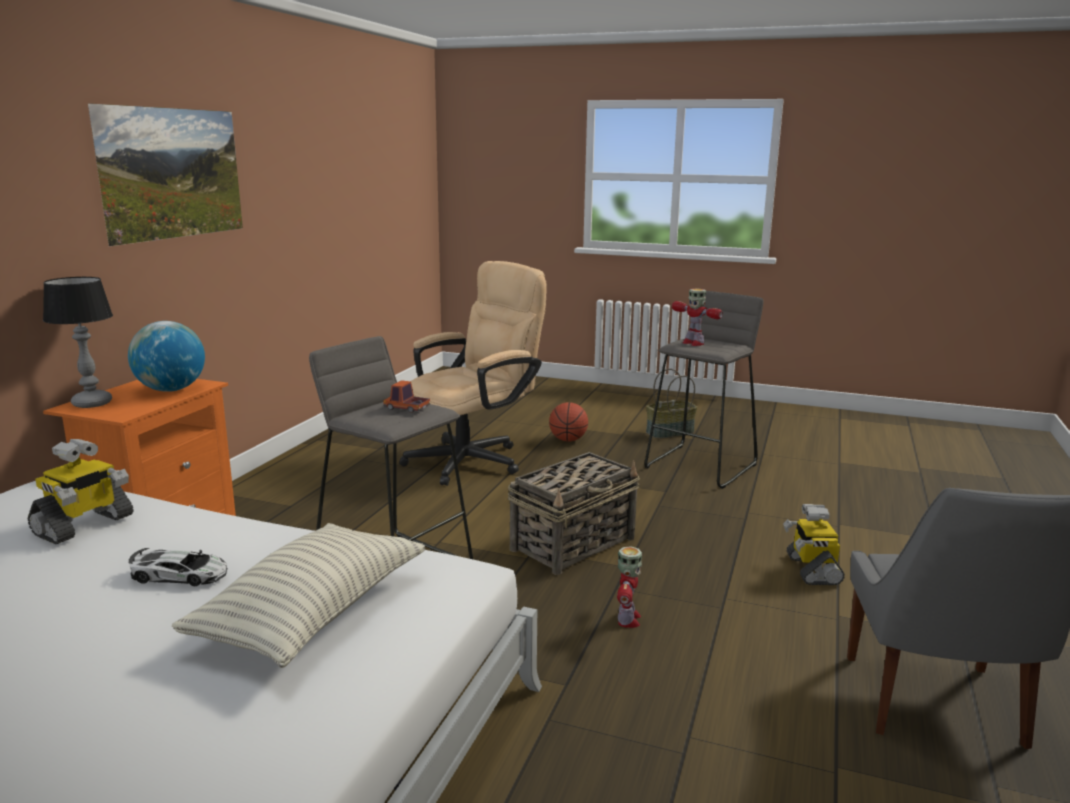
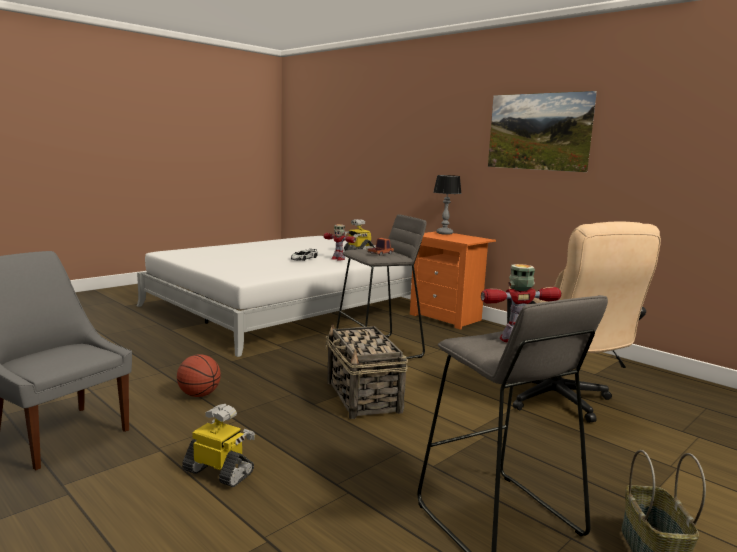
camera: 115 degrees right, 5 degrees down
(171, 390) = (458, 239): globe -> none
(312, 614) = (252, 265): pillow -> none
(568, 440) = (616, 459): basketball -> basketball (199, 395)
(627, 619) = (257, 386): toy robot -> toy robot (338, 259)

